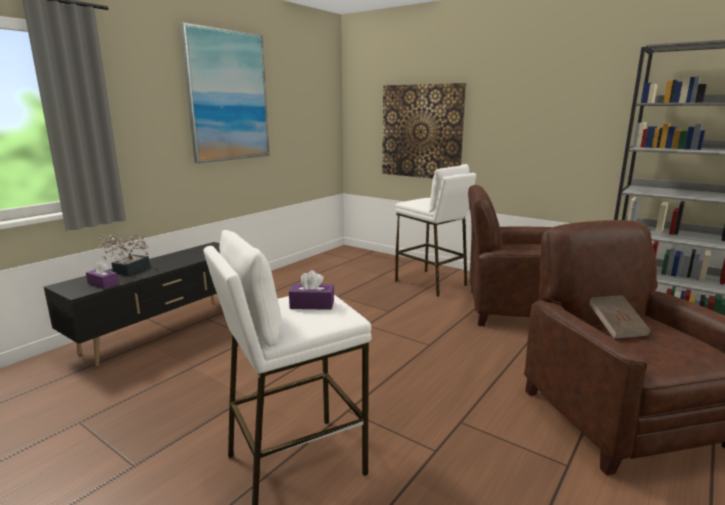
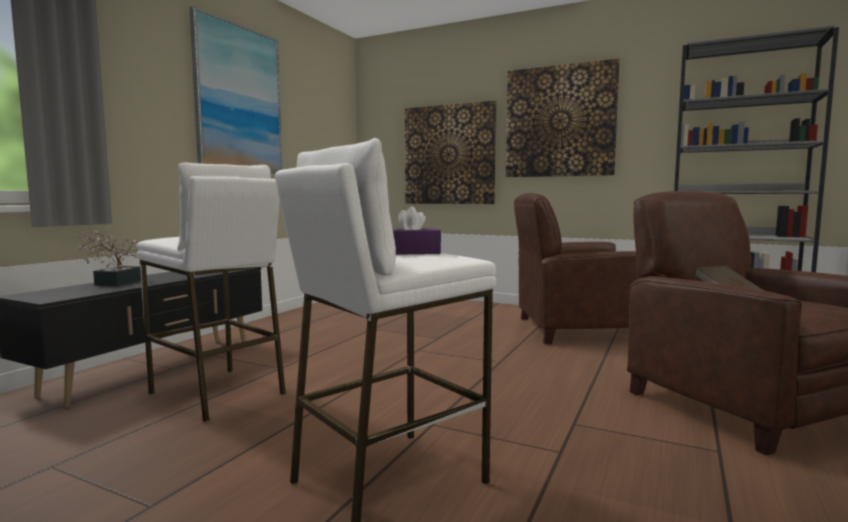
camera: 10 degrees left, 10 degrees down
(103, 284) = (84, 292): purple tissue box -> none
(431, 283) = (473, 314): white stool -> white stool (218, 394)
(524, 107) = (559, 121): none -> picture

